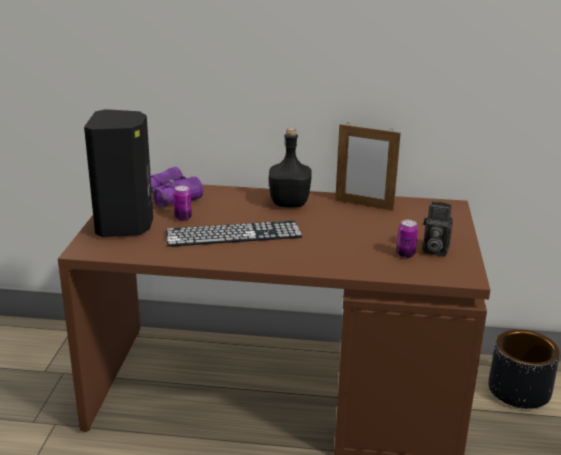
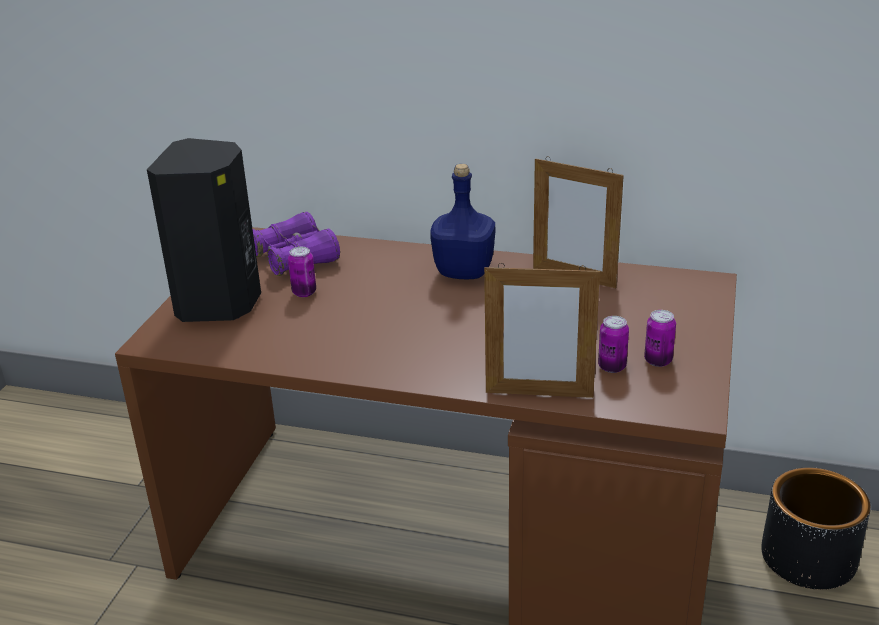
camera: 10 degrees right, 5 degrees up
(233, 234) = (368, 321): keyboard -> none
(288, 203) = (462, 271): black bottle -> blue bottle
(363, 272) = (539, 394): none -> picture frame
(434, 250) = (658, 361): camera -> can

